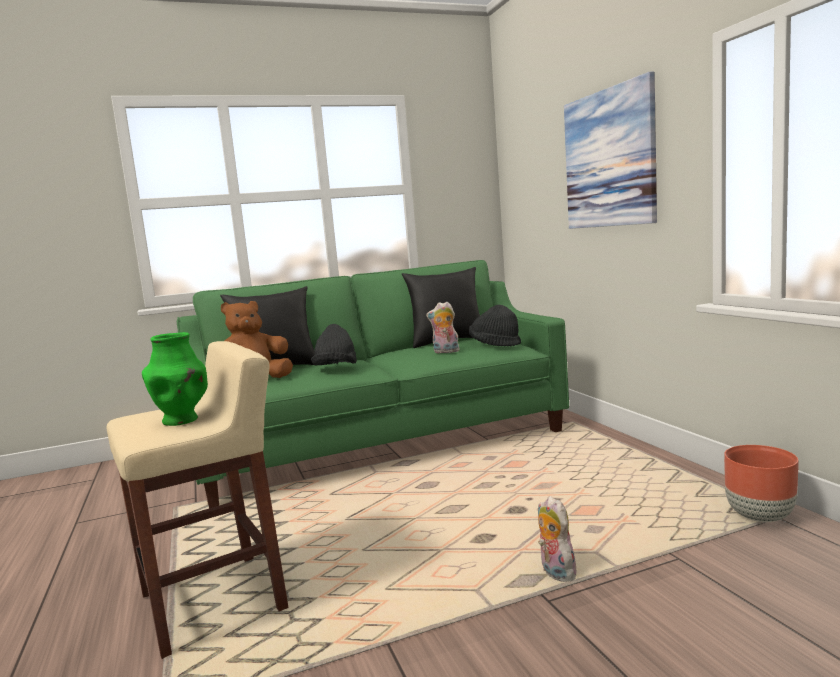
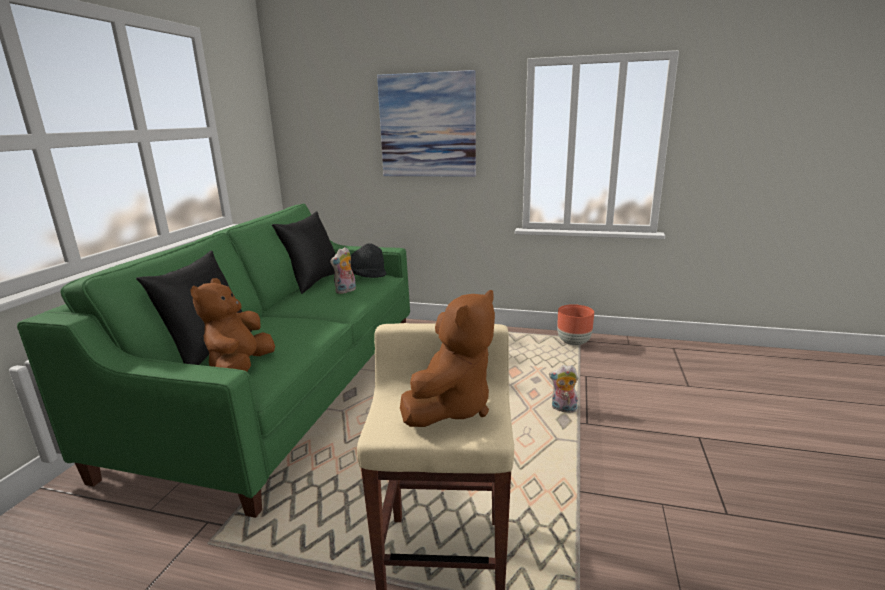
camera: 55 degrees left, 10 degrees up
(181, 420) = (451, 407): green vase -> brown plush toy
(336, 369) = (293, 330): black hat -> none

